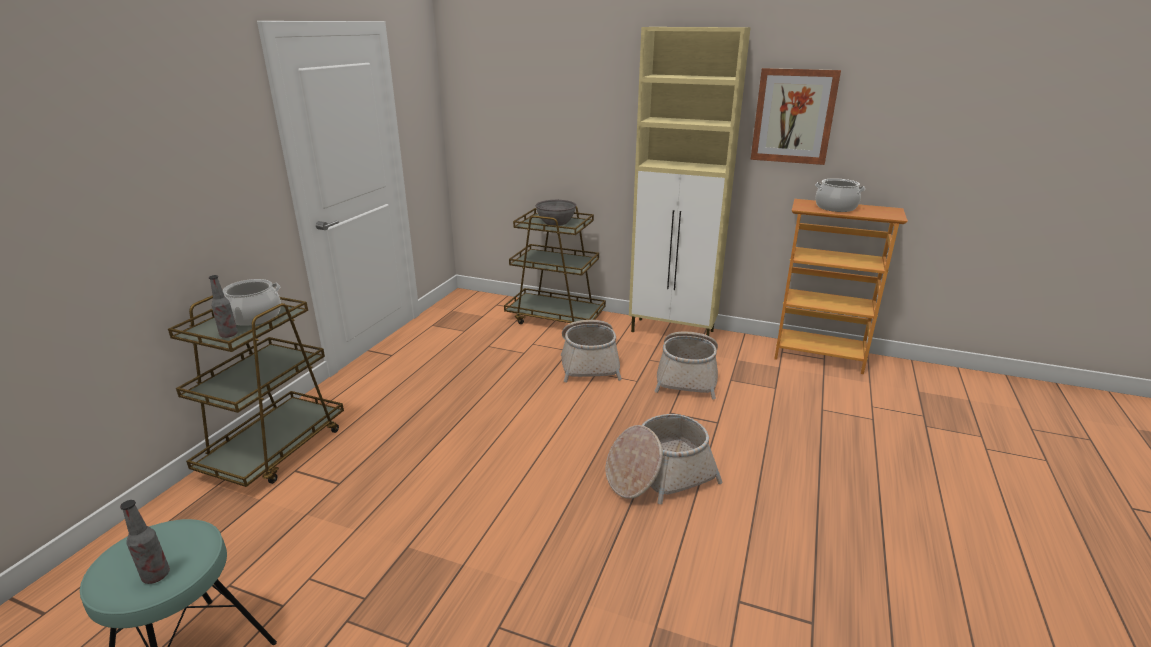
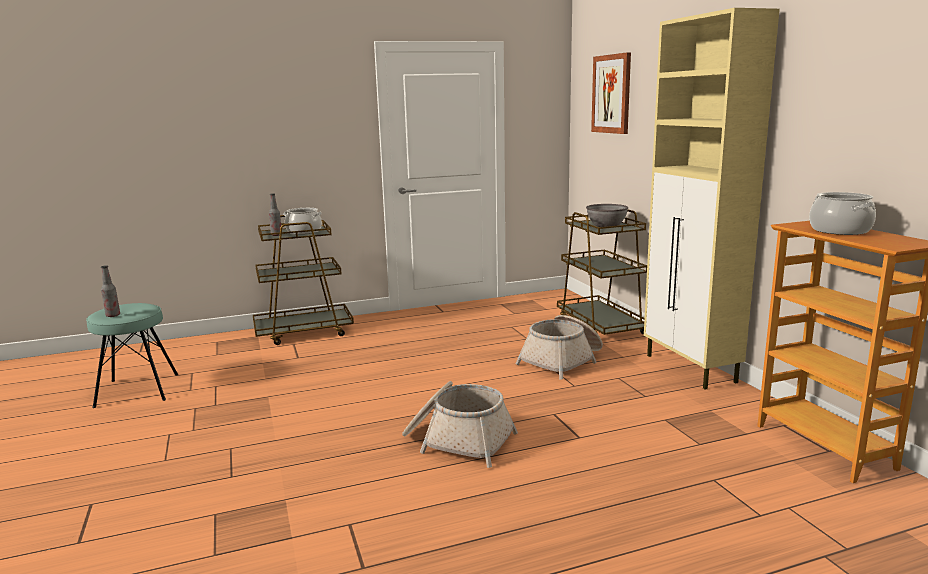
camera: 50 degrees right, 10 degrees down
(687, 376) = (627, 400): basket -> none
(793, 116) = (824, 112): picture -> picture (611, 94)

